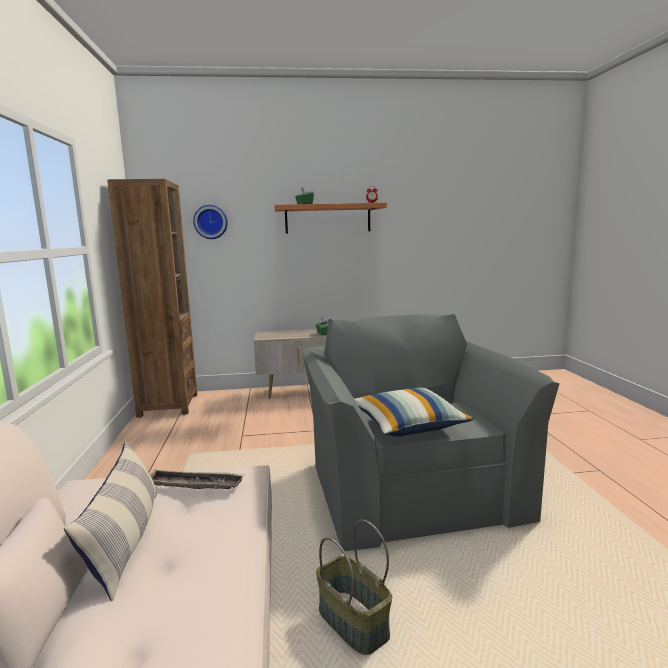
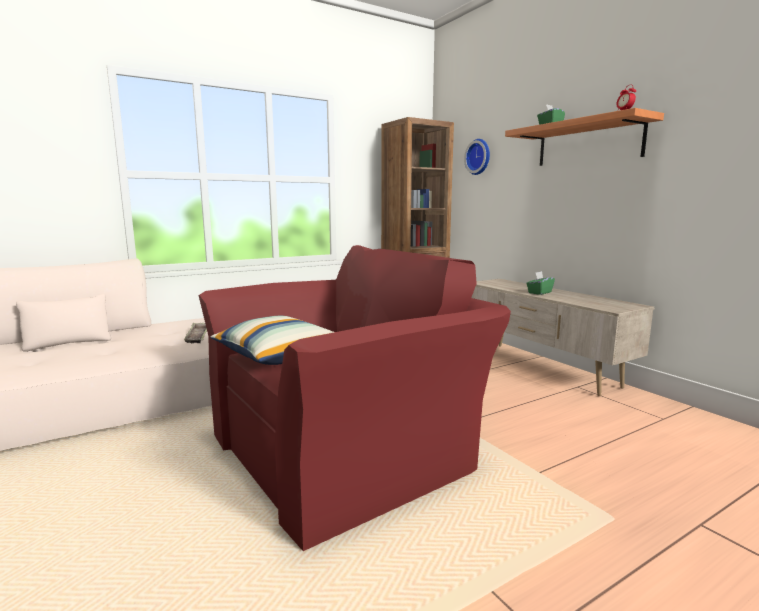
camera: 65 degrees right, 0 degrees up
(125, 541) = (131, 338): pillow -> none
(351, 623) = (127, 456): basket -> none
(409, 484) = (349, 448): grey armchair -> red armchair

